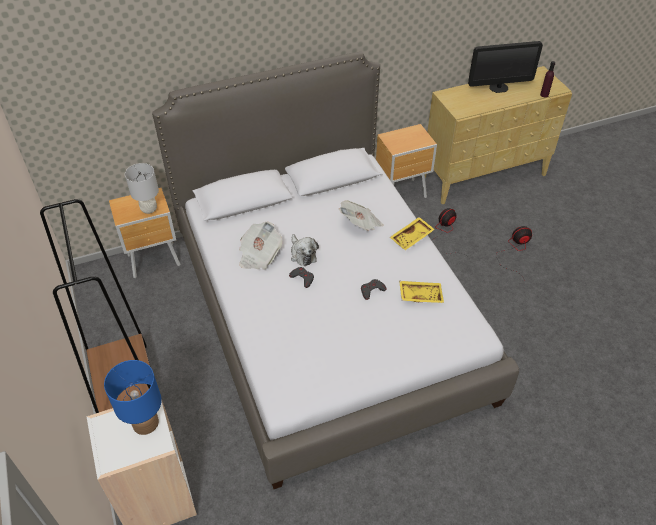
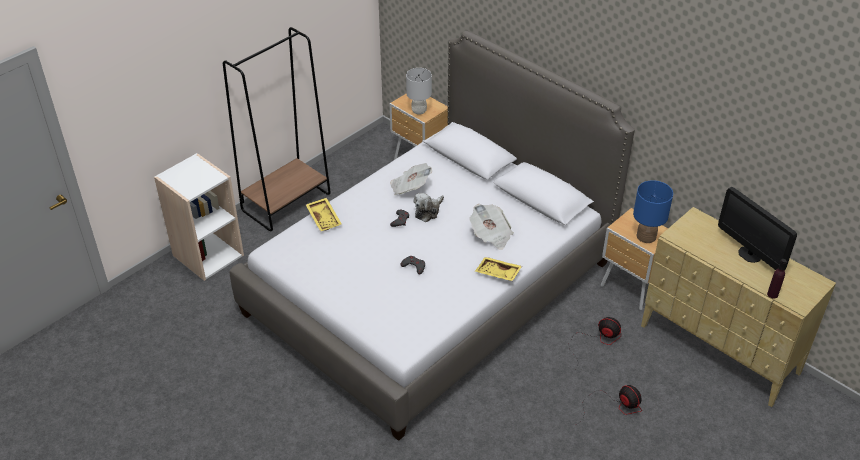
camera: 65 degrees right, 5 degrees down
(145, 423) = (203, 179): blue table lamp -> blue table lamp (646, 236)
(420, 295) = (428, 298): yellow tray -> yellow tray (324, 218)

